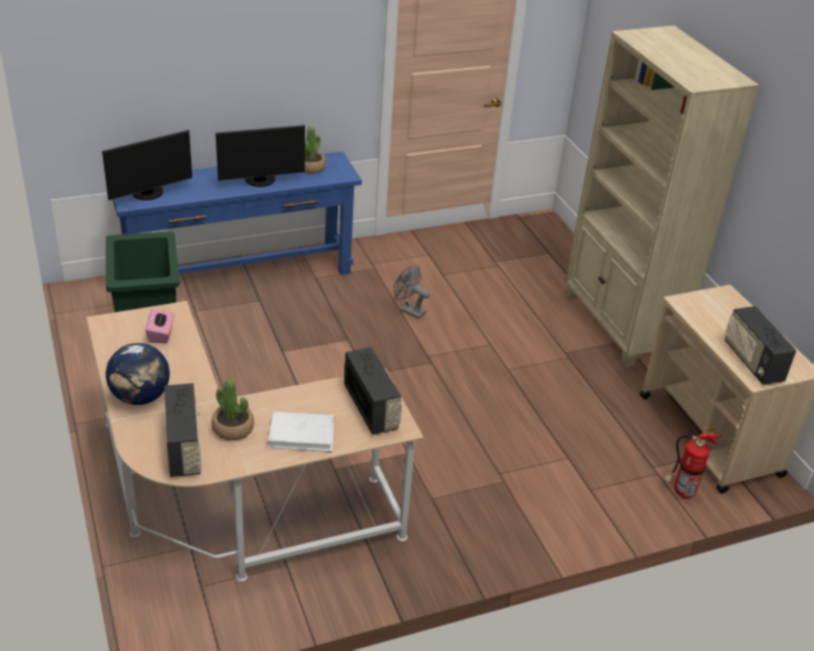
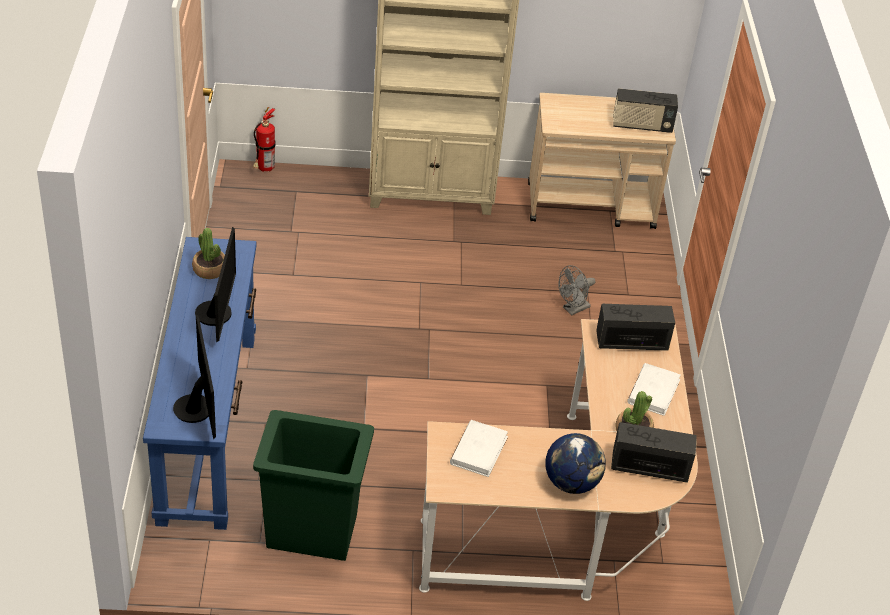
camera: 70 degrees left, 5 degrees up
(161, 334) = (479, 450): pink tissue box -> white book
(409, 310) = (341, 318): grey fan -> grey fan (573, 309)
(681, 492) = (646, 248): fire extinguisher -> fire extinguisher (264, 169)

